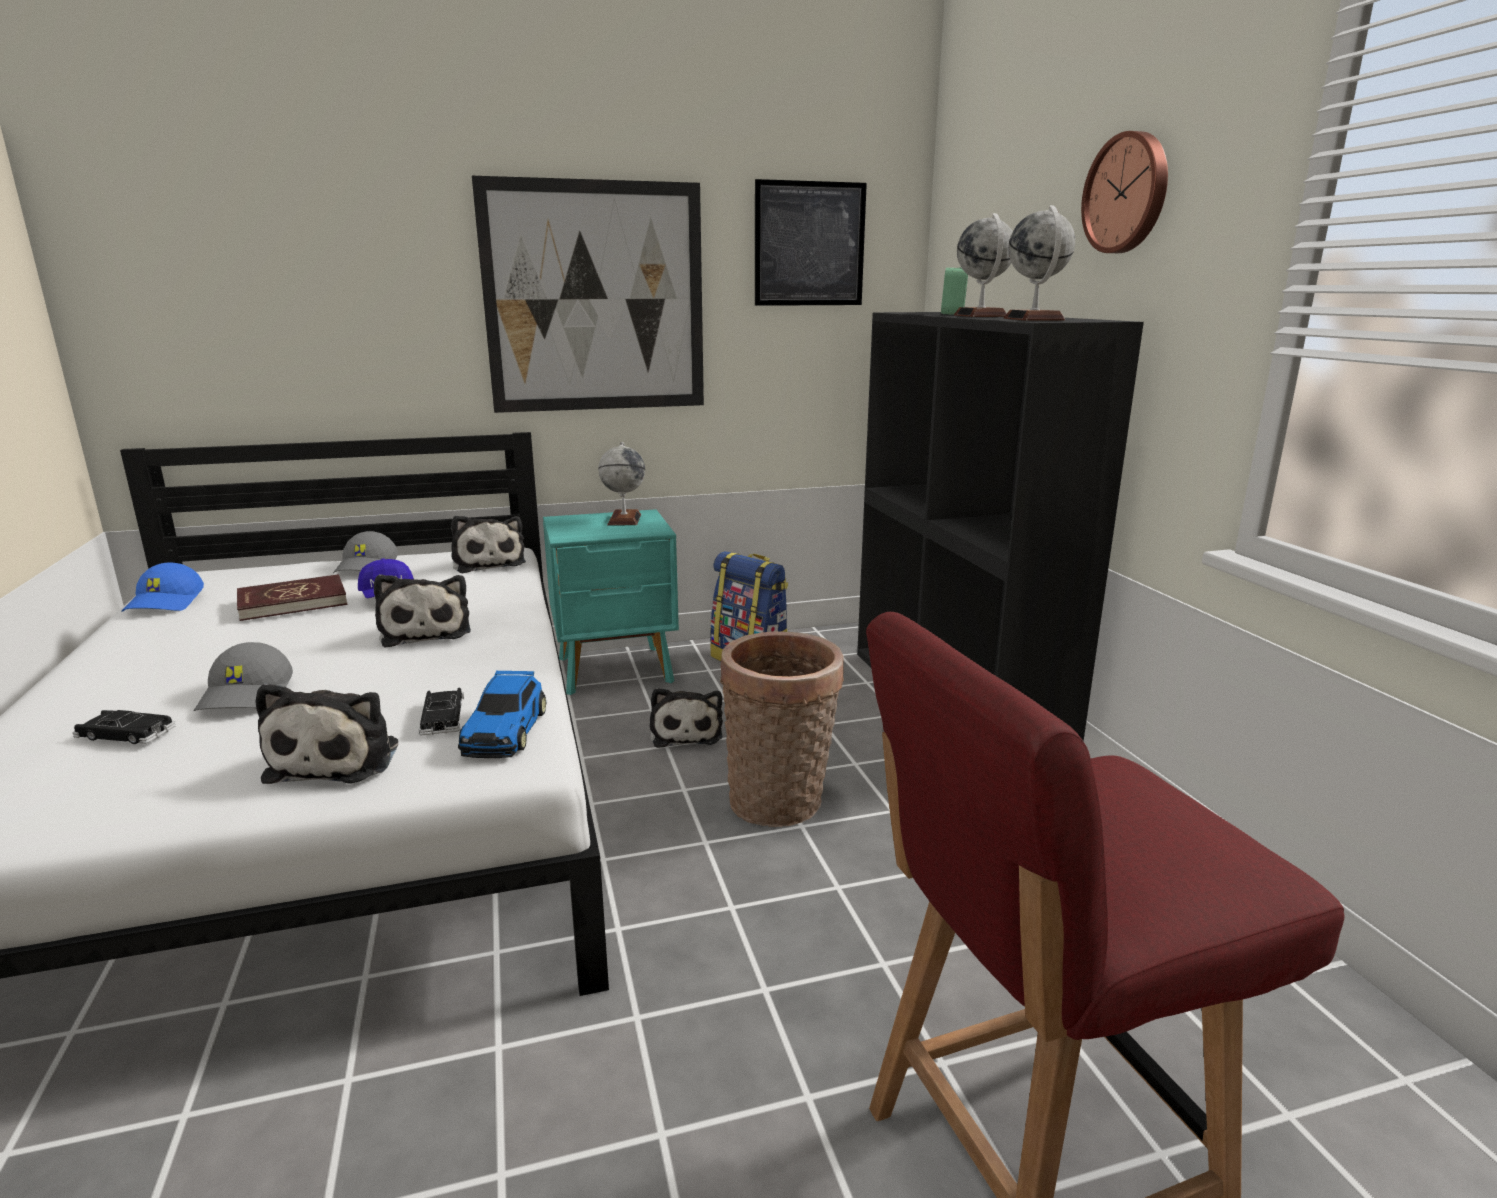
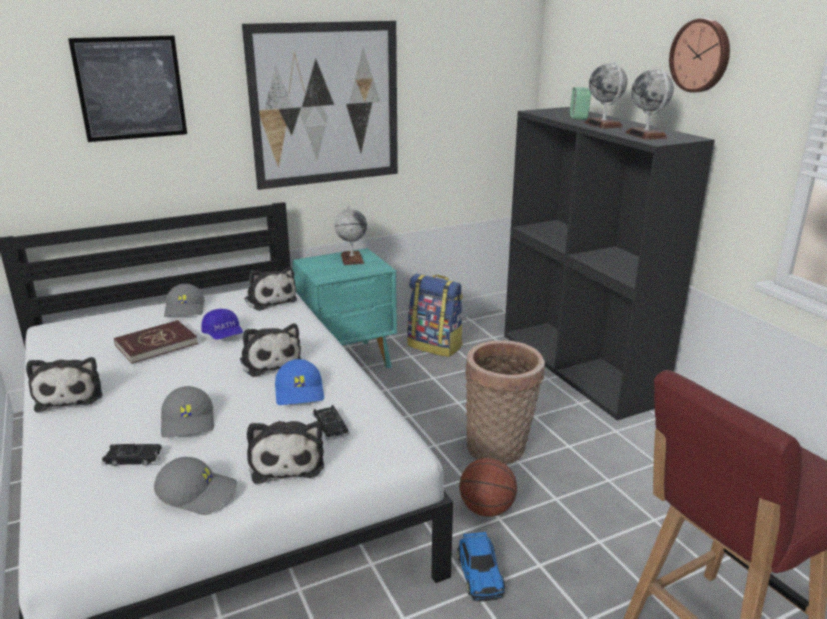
camera: 10 degrees left, 5 degrees up
(166, 603) = (62, 352): blue cap -> blue cap (300, 392)
(171, 788) = (198, 493): none -> grey cap
(506, 730) = (377, 431): toy car -> toy car (480, 573)
(686, 732) = (417, 404): plush toy -> plush toy (70, 395)
(718, 891) = (487, 509): none -> basketball
(809, 244) = (466, 58): picture -> picture (130, 88)

